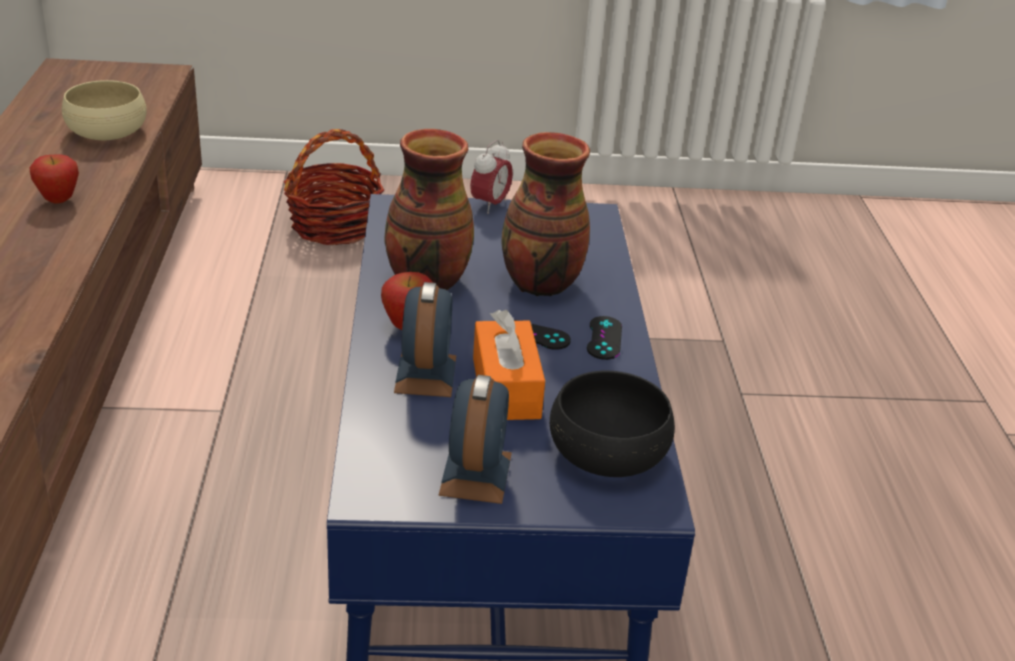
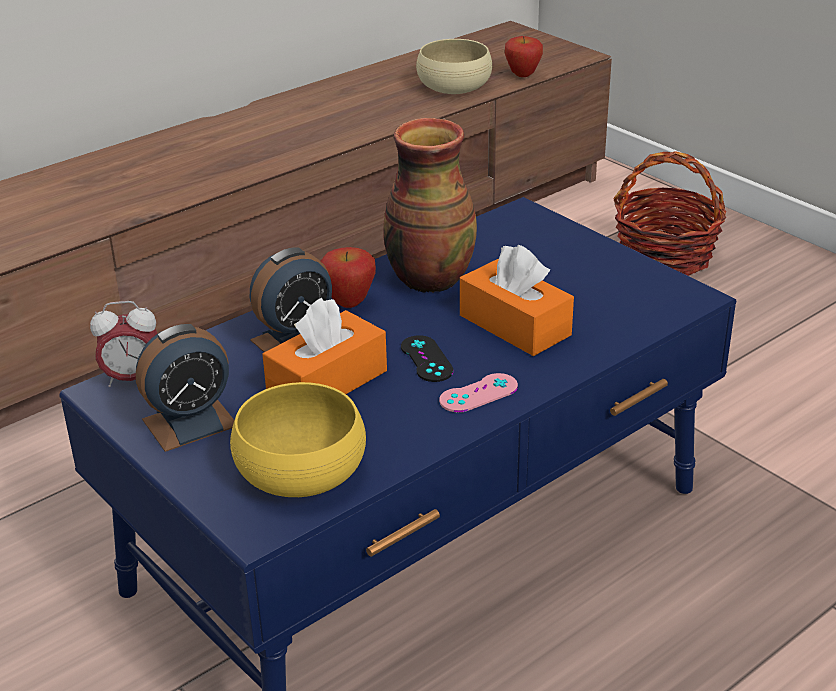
camera: 55 degrees right, 0 degrees up
(59, 201) = (337, 123): apple -> apple (523, 76)
(490, 205) = (604, 246): alarm clock -> alarm clock (132, 379)
(539, 284) = (514, 325): vase -> orange tissue box
(604, 338) = (478, 393): black game controller -> pink game controller
(607, 452) = (301, 470): black bowl -> yellow bowl

